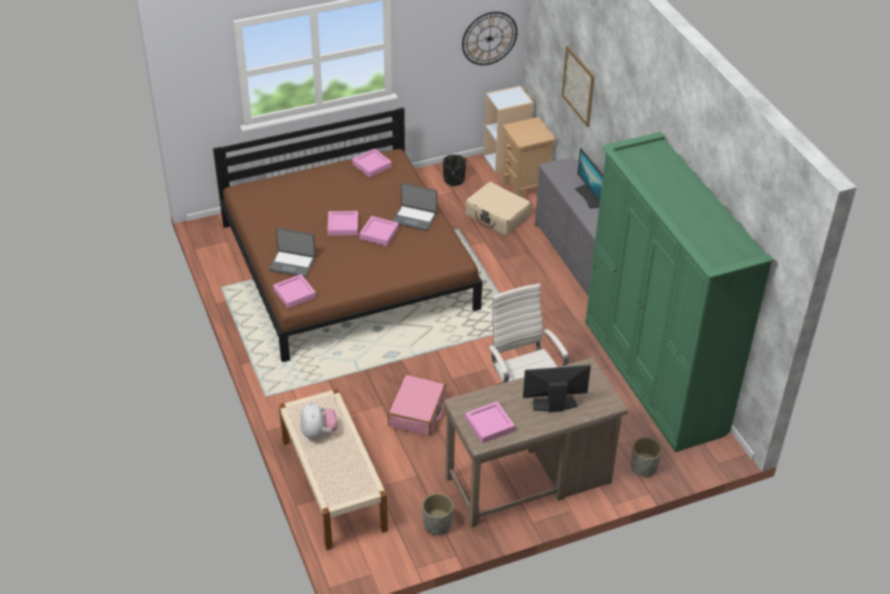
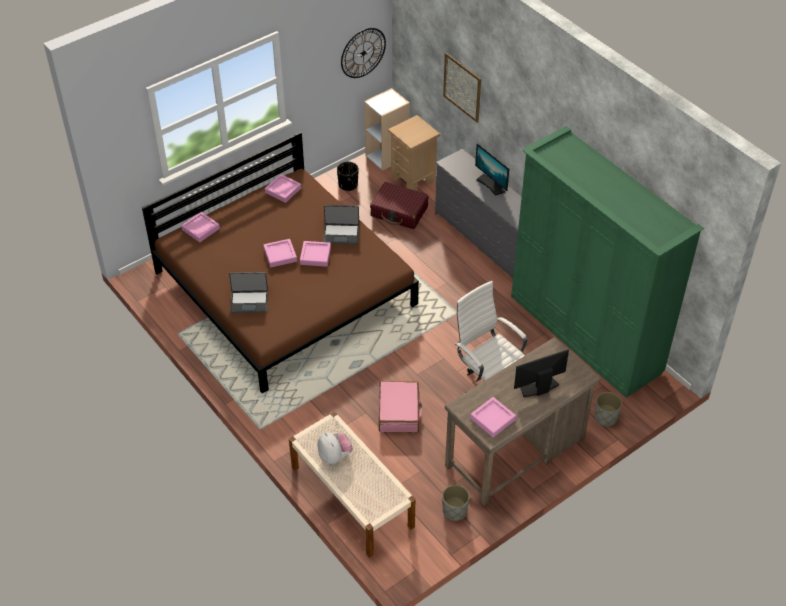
camera: 15 degrees left, 5 degrees up
(294, 294) = (263, 330): pink tray -> pink tray (200, 229)
(497, 216) = (399, 212): beige suitcase -> red suitcase

